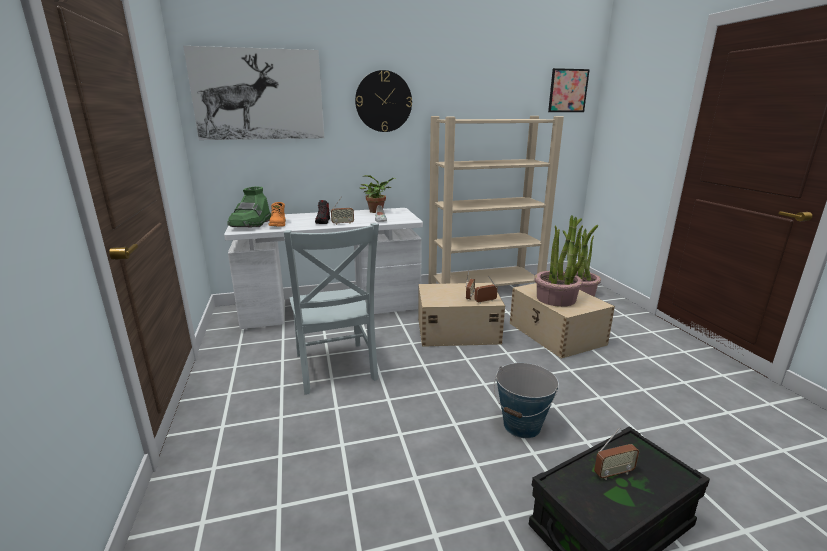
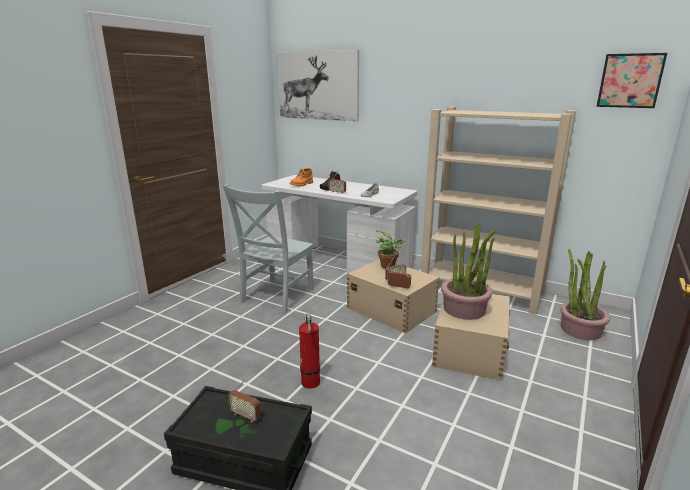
camera: 45 degrees right, 0 degrees up
(251, 224) = (289, 181): green boot -> none
(378, 211) = (387, 189): potted plant -> potted plant (389, 267)
(383, 101) = (407, 92): wall clock -> none
(522, 425) = (310, 384): bucket -> fire extinguisher

